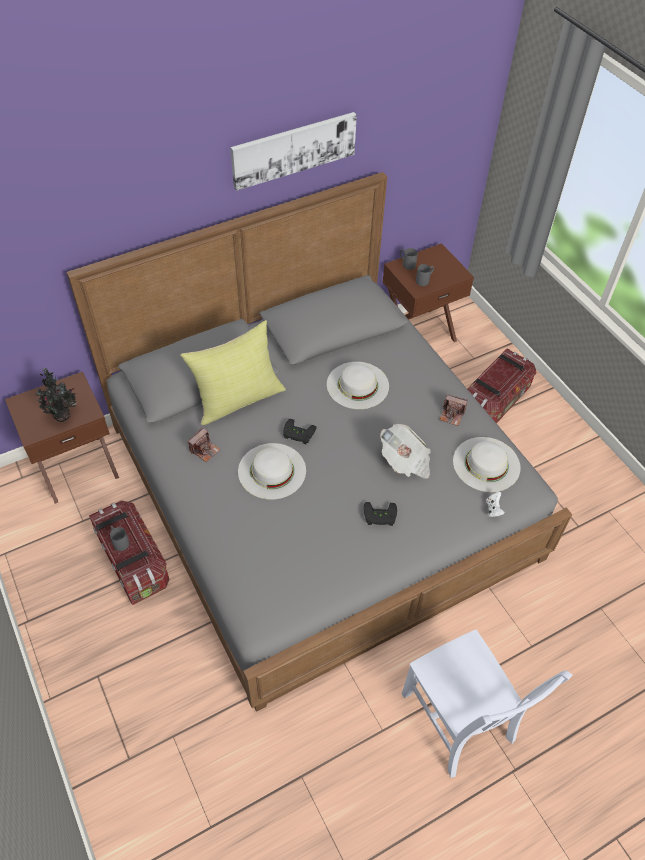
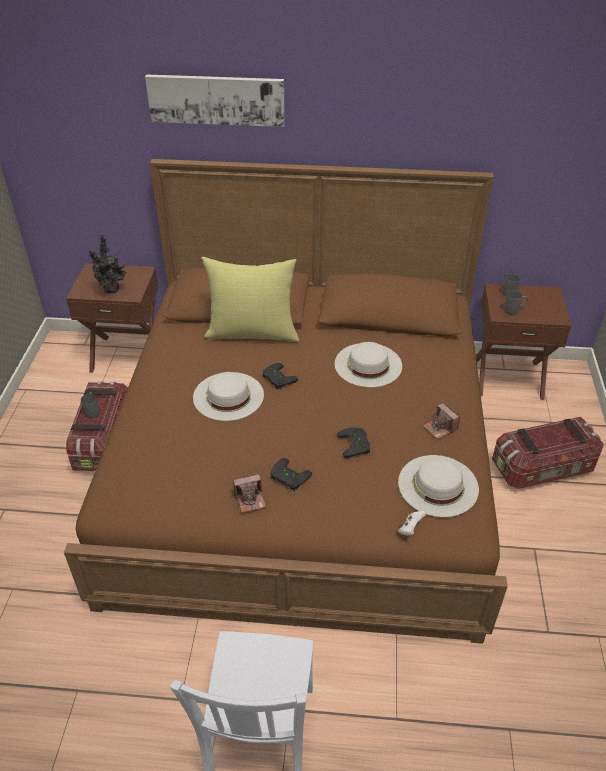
camera: 35 degrees right, 10 degrees down
(204, 450) = (189, 356): camera -> camera (250, 499)
(293, 149) = (393, 113): picture -> picture (216, 99)
(319, 489) = (302, 462): grey bed -> brown bed
(405, 461) = (356, 444): newspaper -> black game controller

